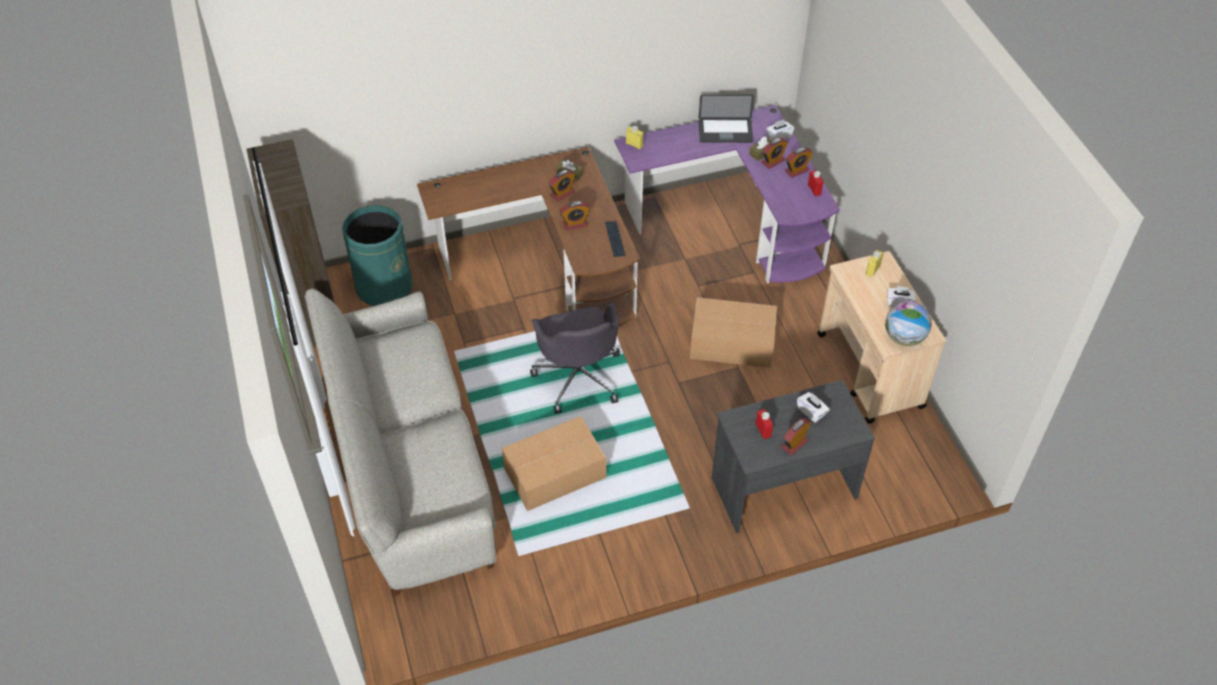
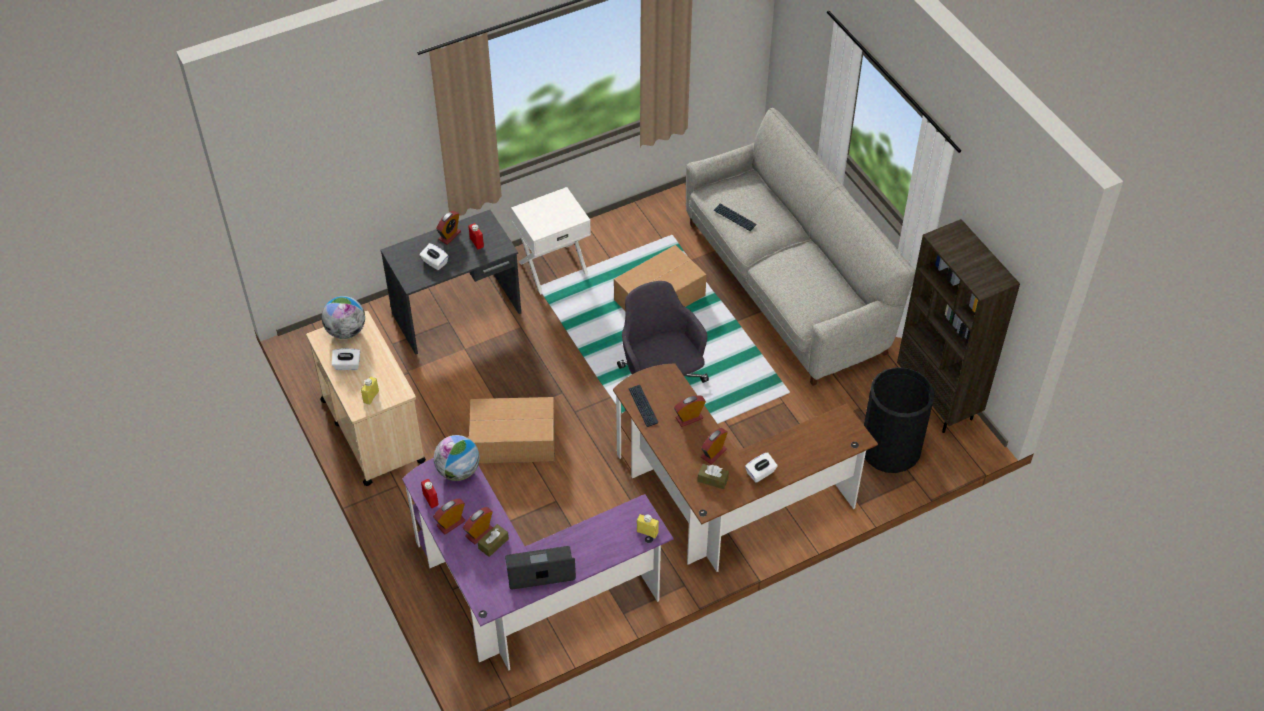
camera: 170 degrees right, 0 degrees up
(384, 287) = (890, 450): green trash can -> black trash can
(455, 459) = (734, 218): none -> keyboard
(668, 531) = (553, 267): none -> white nightstand
(779, 136) = (474, 572): white tissue box -> white tissue box (760, 473)
(789, 208) = (458, 471): none -> globe

